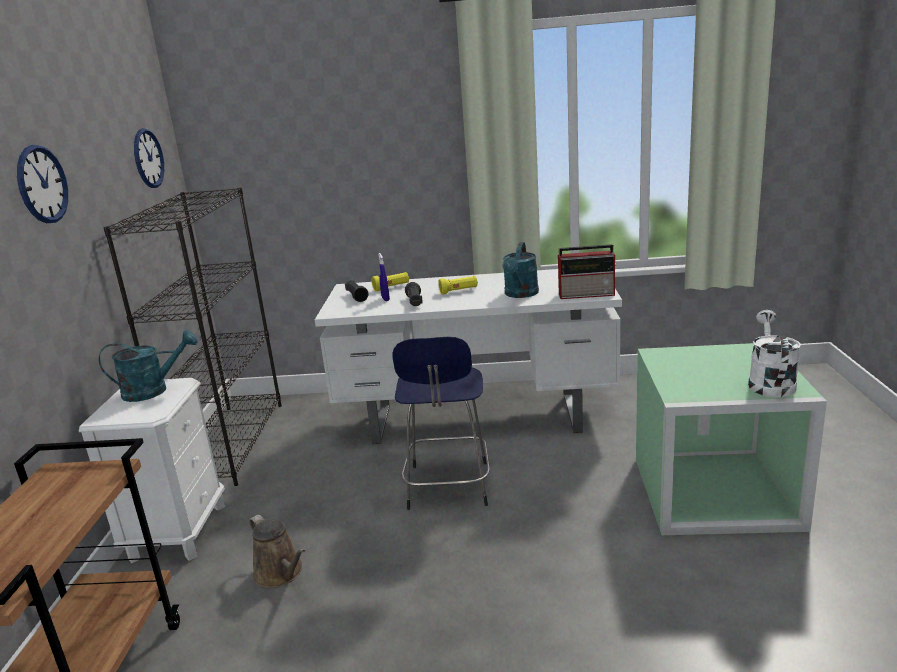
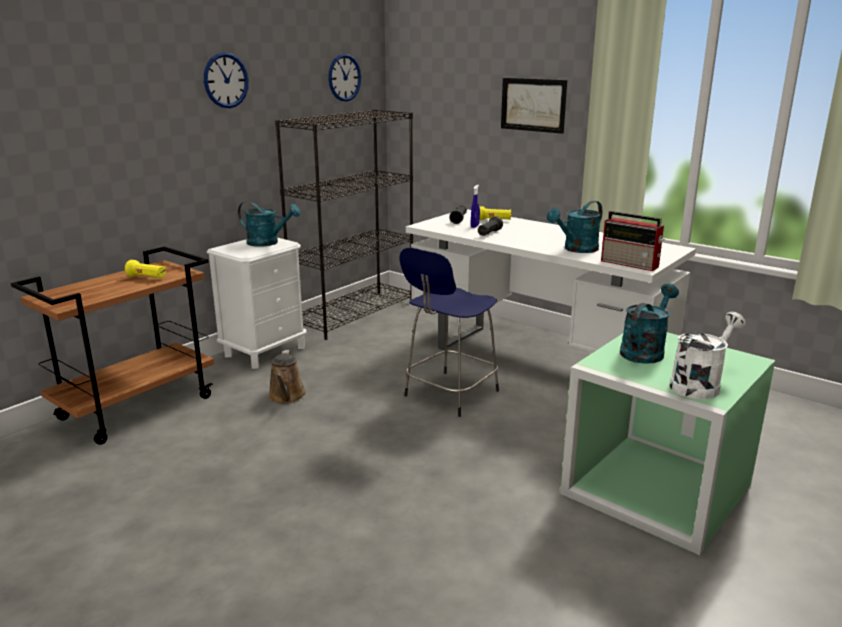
camera: 35 degrees right, 0 degrees up
(391, 157) = (533, 105): none -> picture
(459, 291) = (536, 235): yellow flashlight -> yellow flashlight (147, 277)
(686, 369) = (645, 351): none -> turquoise watering can

